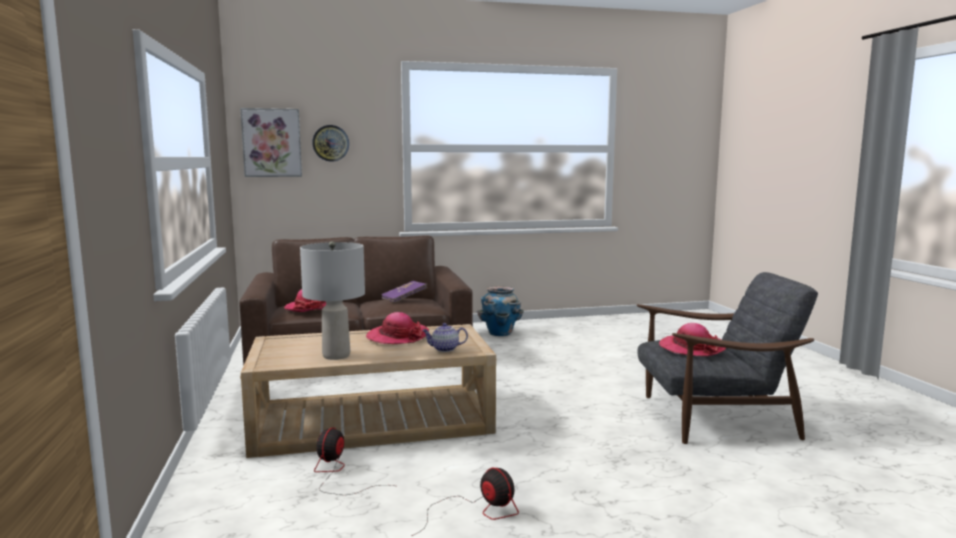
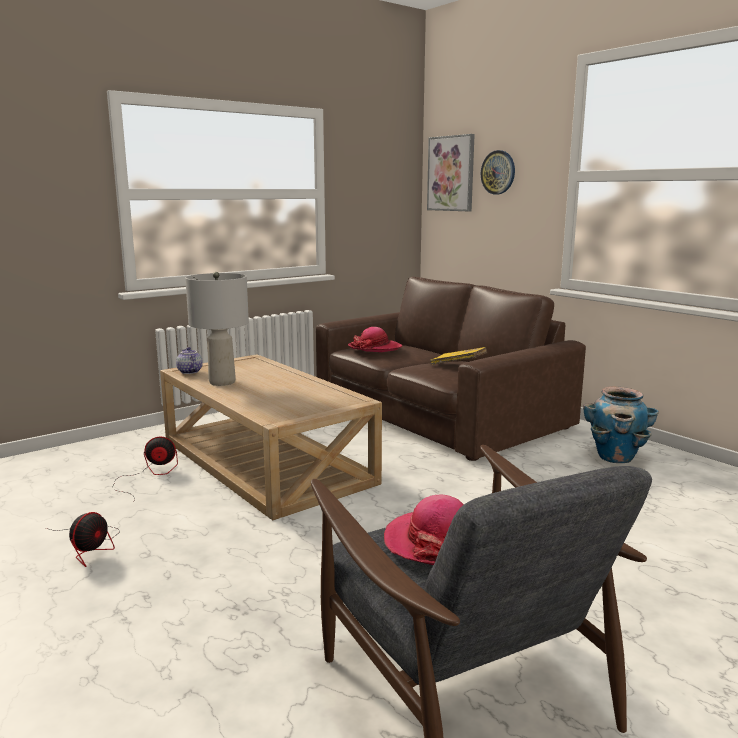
camera: 65 degrees right, 5 degrees up
(397, 337) = (297, 387): hat -> none
(404, 299) = (458, 365): purple book -> yellow book
(444, 349) = (268, 408): teapot -> teapot (189, 372)

